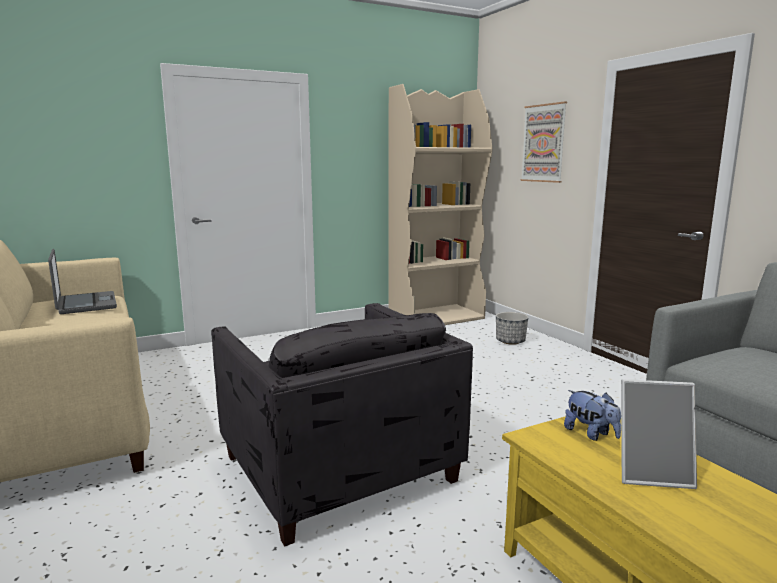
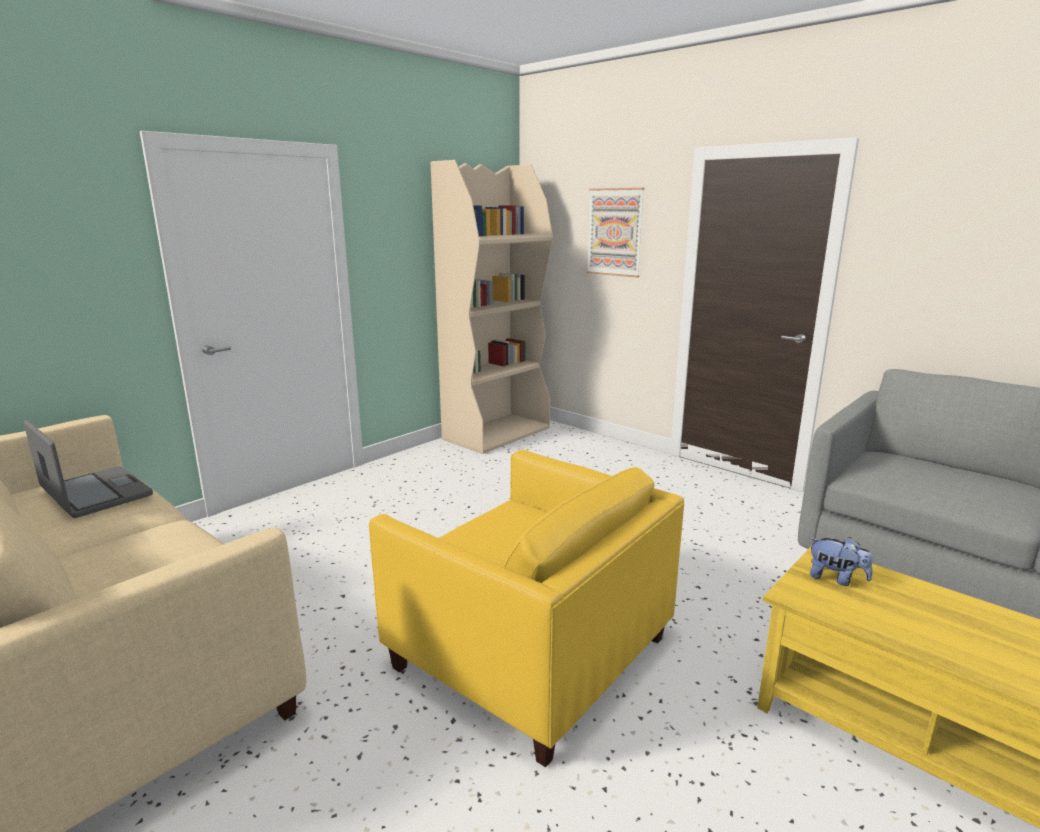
camera: 20 degrees left, 5 degrees up
(339, 468) = (531, 652): grey armchair -> yellow armchair
(510, 341) = (595, 454): planter -> none
(651, 473) = (919, 613): picture frame -> none

